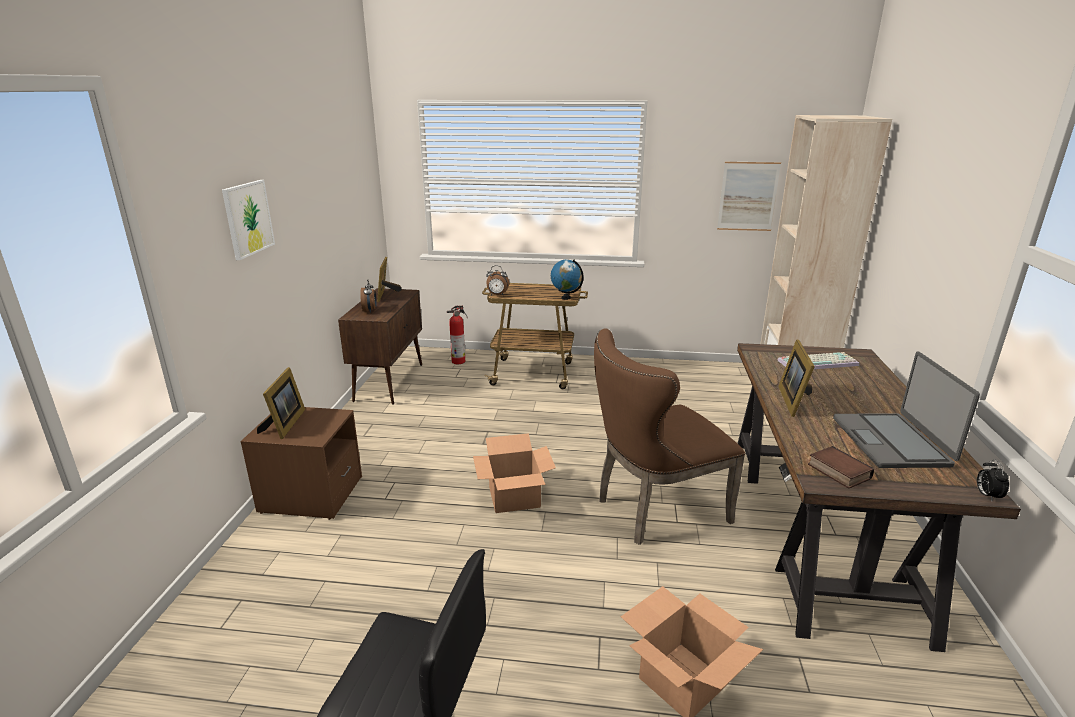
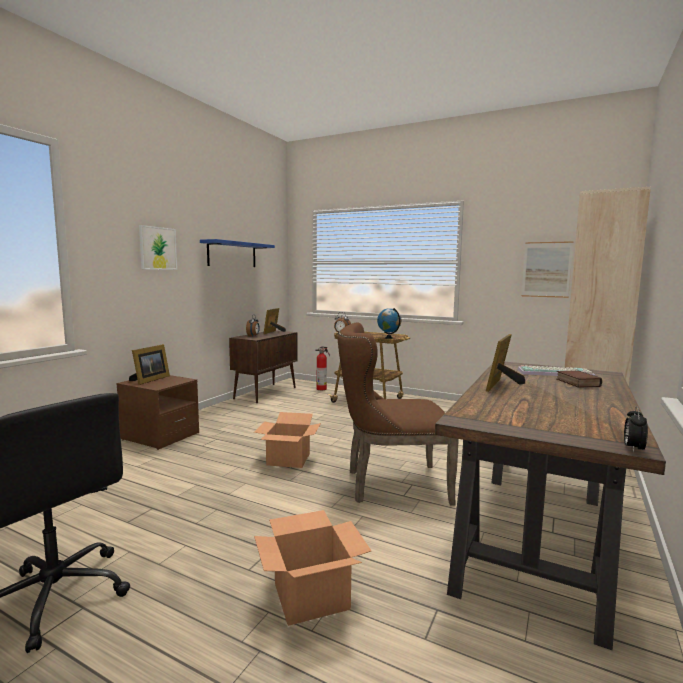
camera: 20 degrees right, 15 degrees down
(325, 193) = (232, 254): none -> blue shelf
(837, 471) = (485, 418): book -> book (576, 382)
(891, 441) = (568, 411): laptop -> none

